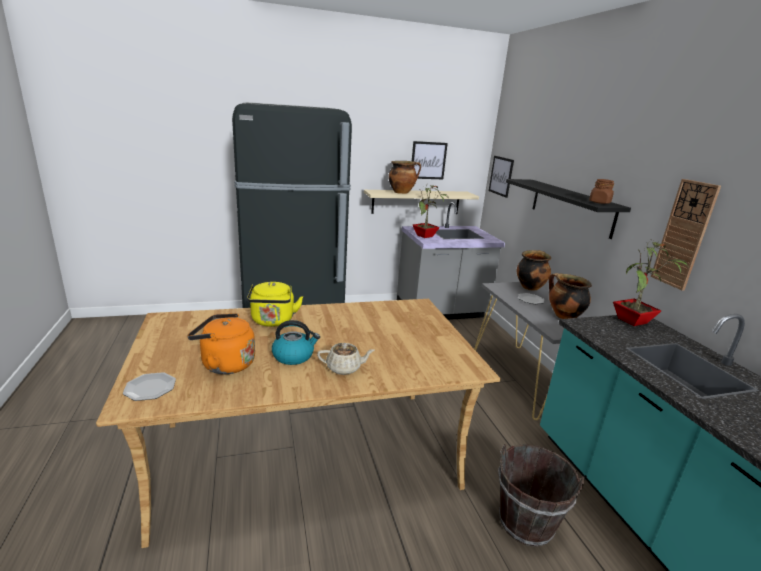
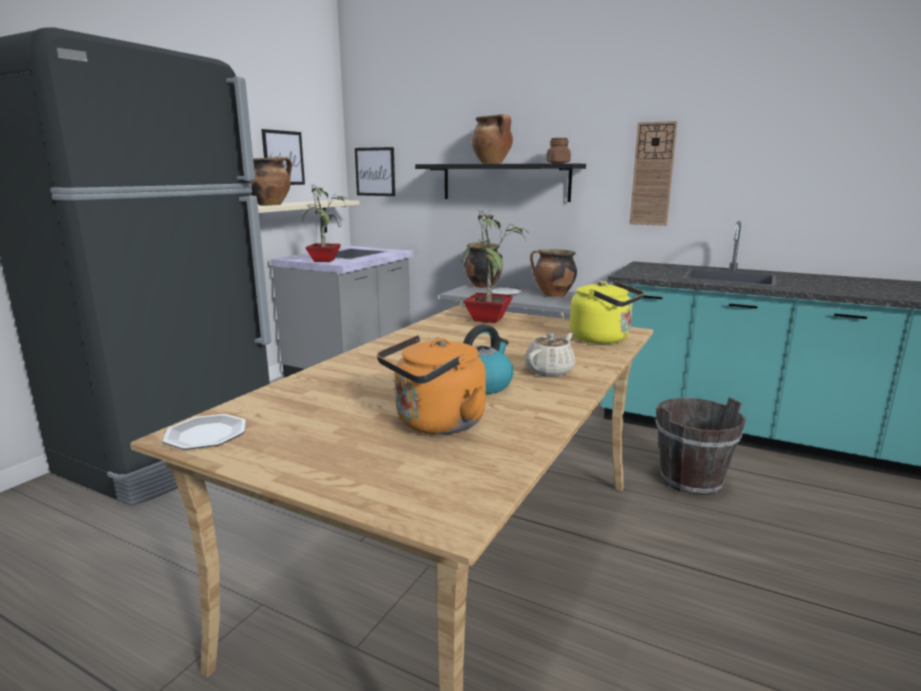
camera: 45 degrees left, 5 degrees down
(150, 388) = (424, 488): plate -> plate (206, 435)
(273, 321) = (365, 373): yellow kettle -> yellow kettle (603, 339)
(557, 190) = (492, 163): none -> cooking pot
(633, 322) = (644, 266): potted plant -> potted plant (490, 319)

